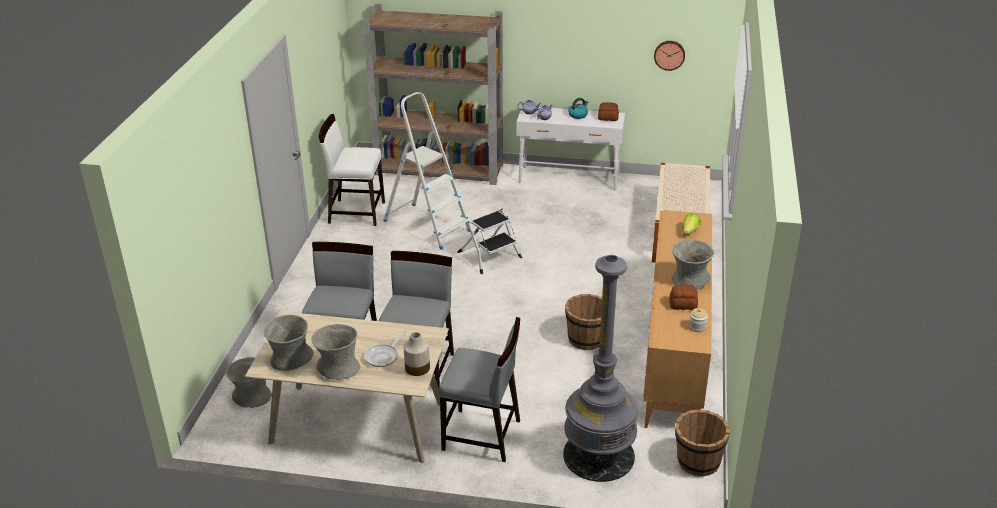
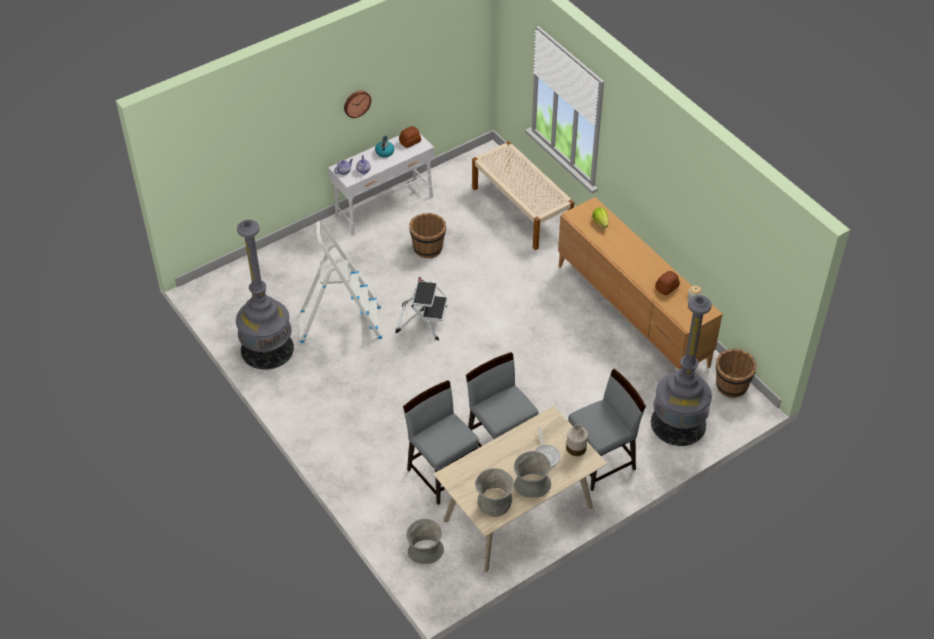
camera: 45 degrees left, 15 degrees up
(356, 212) = (267, 349): white chair -> grey floor lamp
(439, 170) = (273, 262): brown bookcase -> none
(586, 339) = (572, 344): brown bucket -> brown bucket (428, 248)
(669, 55) = (443, 64): wall clock -> wall clock (356, 103)
(689, 280) = (648, 264): grey vase -> none

